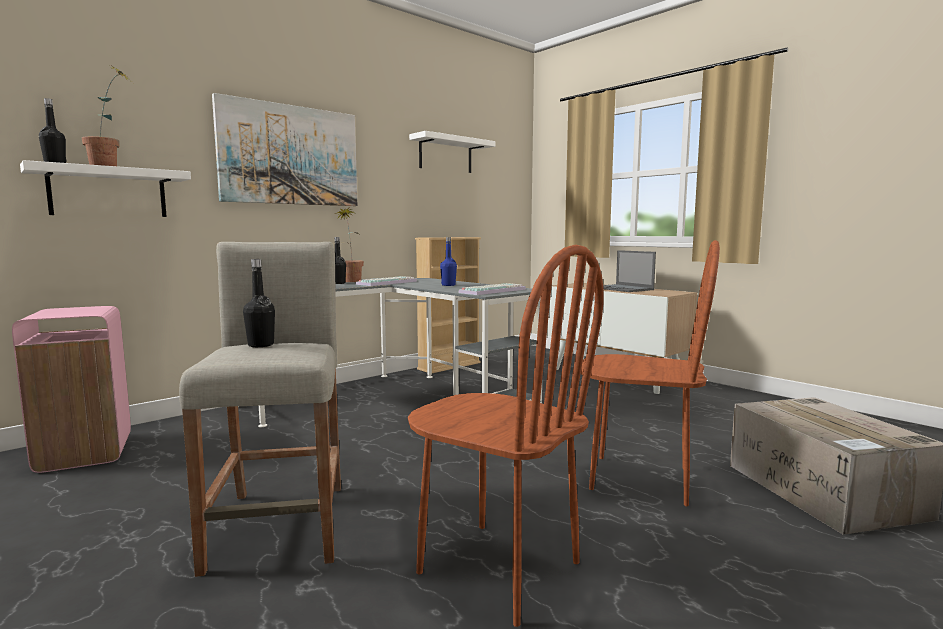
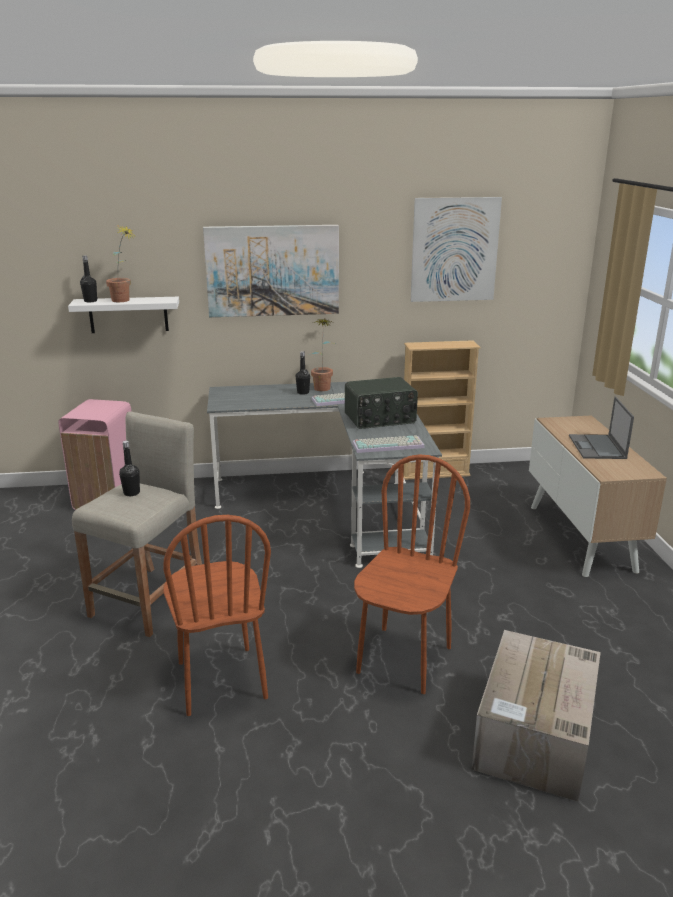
camera: 35 degrees right, 15 degrees up
(445, 155) = (454, 250): white shelf -> picture
(448, 285) = (380, 419): blue bottle -> radio
(640, 479) = (403, 659): brown chair -> brown chair turned 120 degrees counterclockwise

